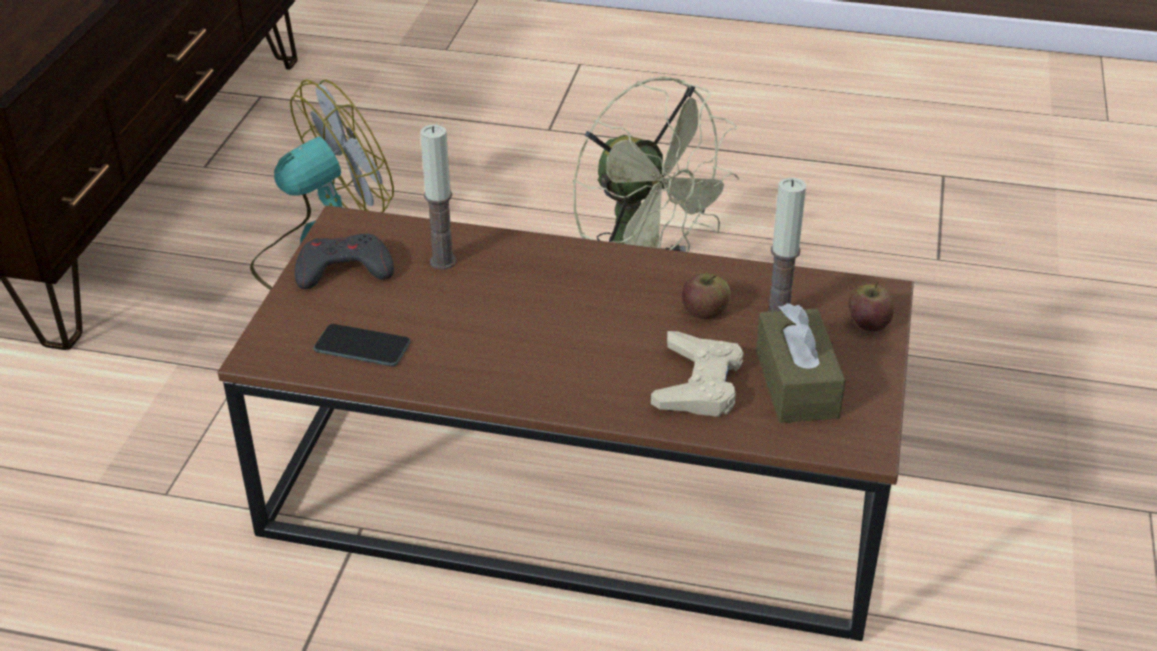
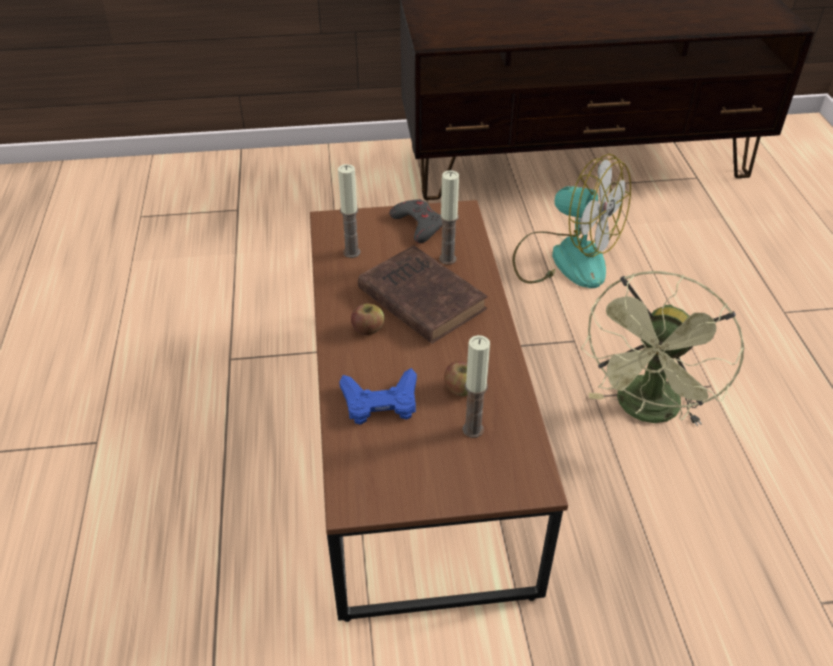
camera: 70 degrees right, 5 degrees up
(362, 346) = (352, 252): phone -> candle
(510, 305) = (419, 298): none -> brown book
(698, 383) = (380, 402): beige game controller -> blue game controller
(796, 383) = (403, 453): brown tissue box -> none
(868, 323) = (494, 483): apple -> apple (368, 329)

